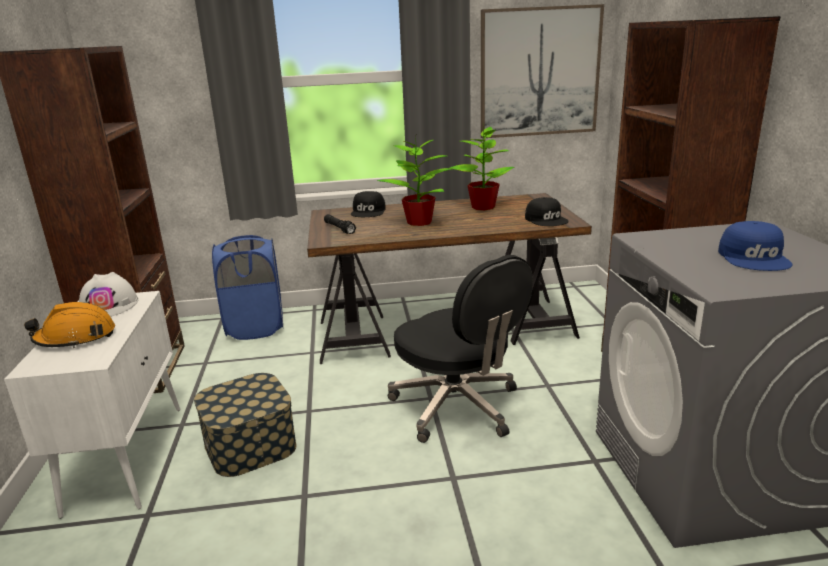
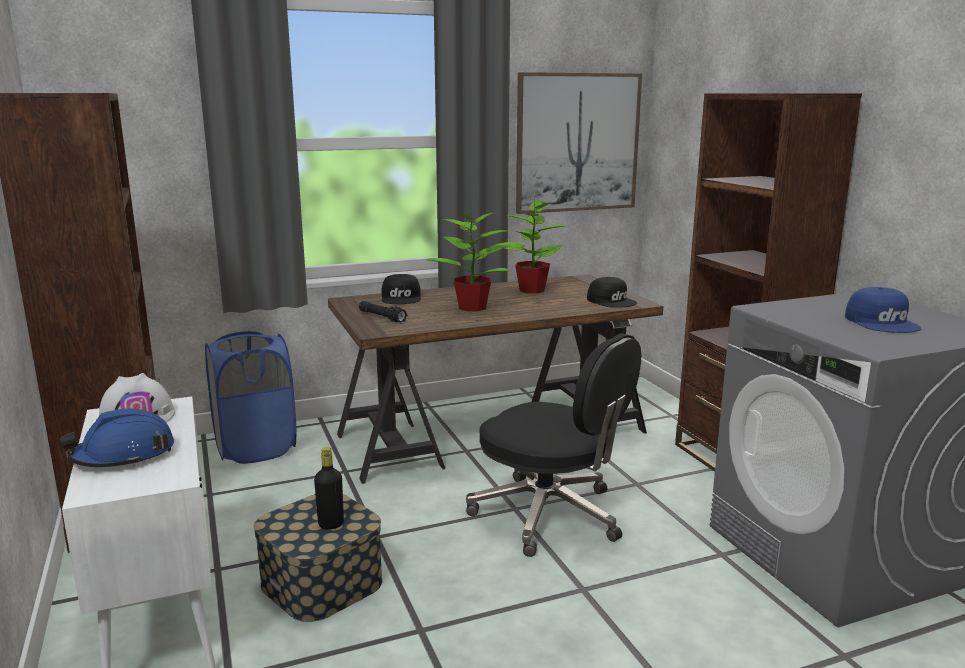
camera: 15 degrees left, 5 degrees down
(76, 338) = (124, 456): orange hard hat -> blue hard hat
(251, 401) = (331, 524): none -> black bottle

